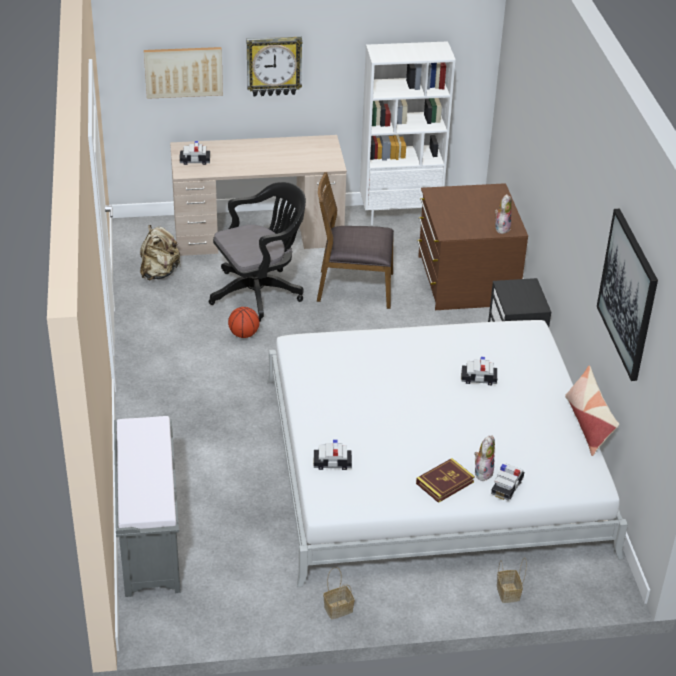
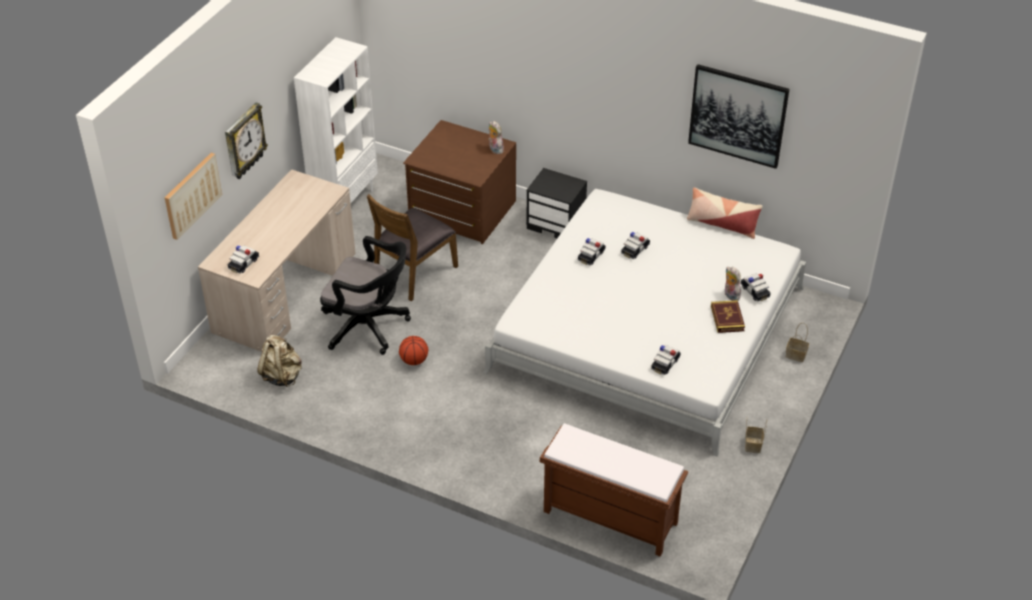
camera: 55 degrees left, 5 degrees up
(149, 539) = (608, 517): grey bench -> brown bench
(260, 292) = (369, 327): black office chair -> black office chair turned 105 degrees clockwise
(437, 354) = (591, 256): none -> toy car

